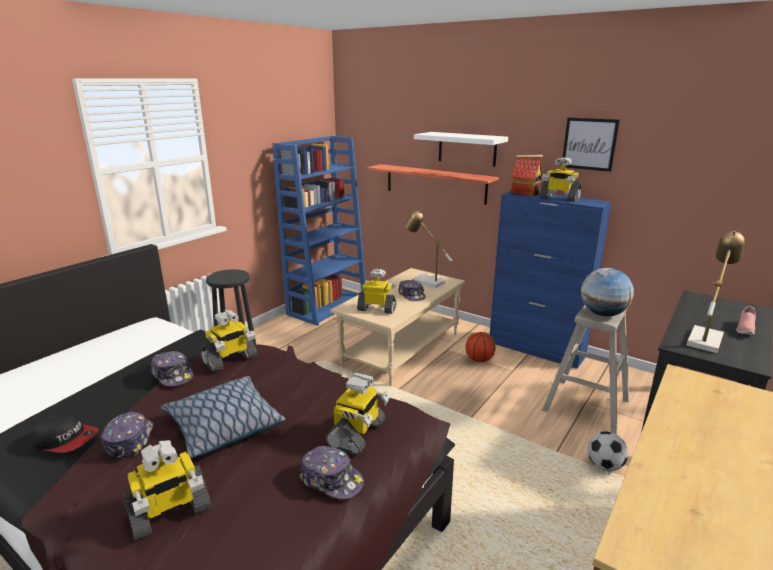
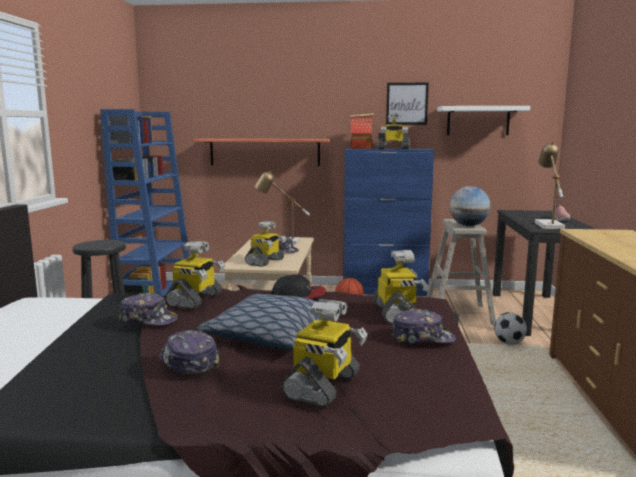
camera: 30 degrees left, 10 degrees down
(66, 439) = (101, 383): cap -> cap (298, 296)
(377, 309) = (265, 262): toy robot -> toy robot turned 135 degrees clockwise
(467, 149) = (296, 116): white shelf -> white shelf (478, 121)

